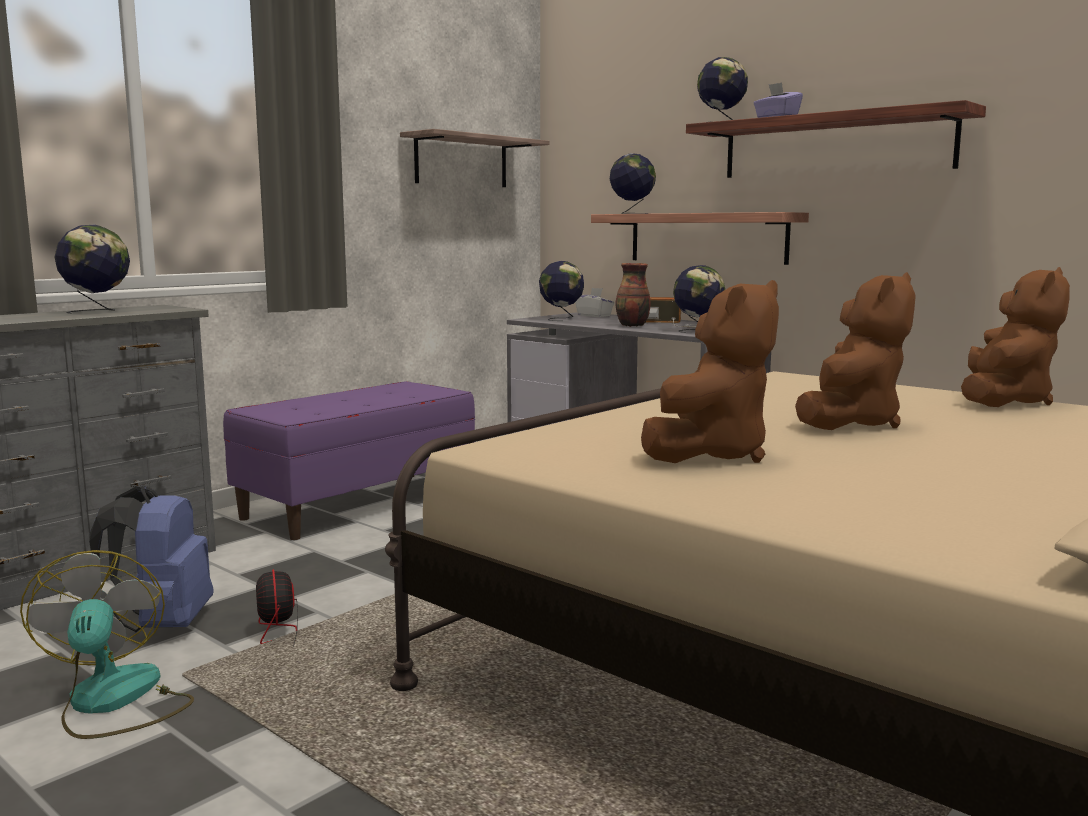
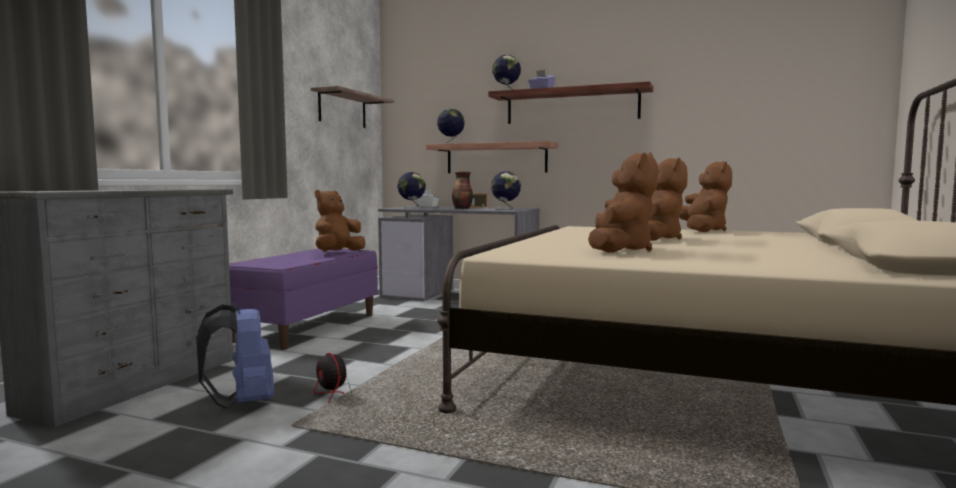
camera: 20 degrees left, 5 degrees down
(97, 311) = (153, 189): globe -> none
(114, 702) = (258, 447): fan -> none
(410, 394) = (337, 253): none -> brown plush toy

